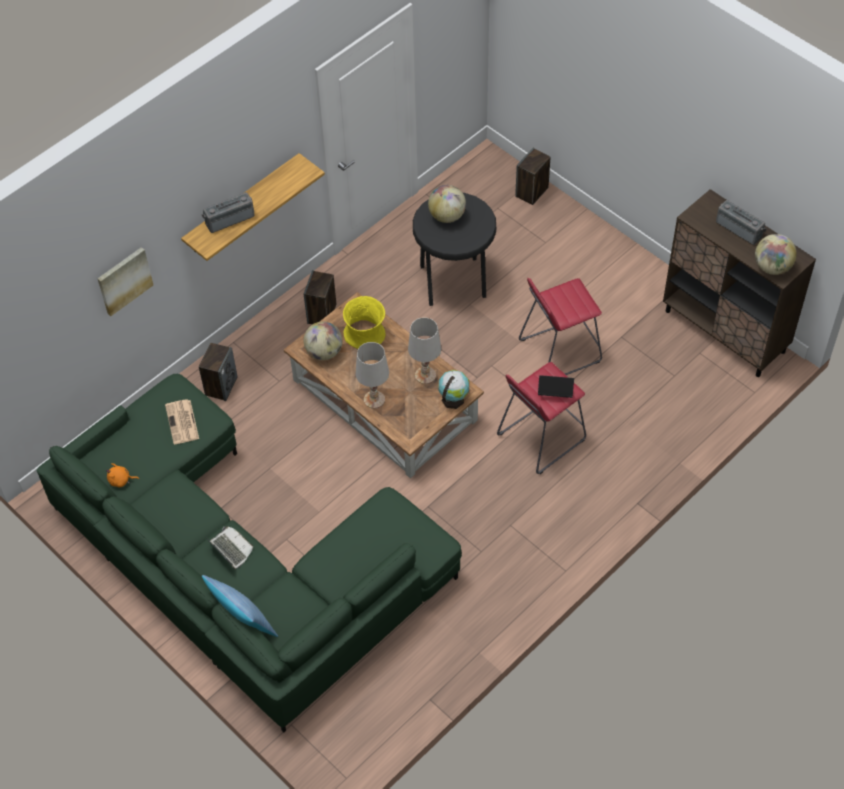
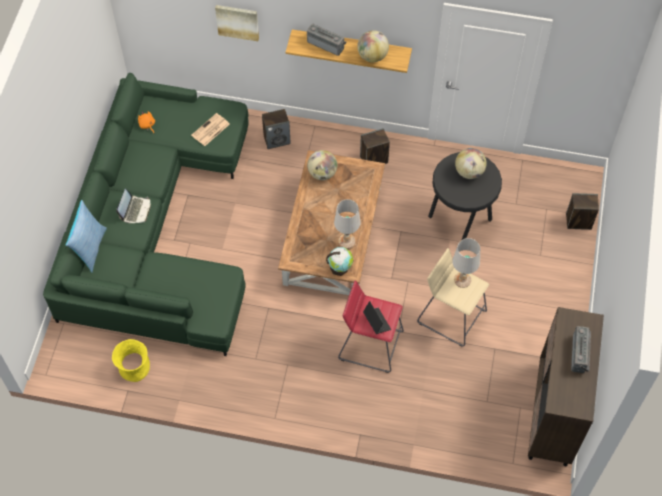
camera: 55 degrees right, 5 degrees up
(365, 335) = (353, 188): yellow vase -> yellow vase (134, 367)
(374, 399) = (306, 223): white table lamp -> white table lamp (462, 280)
(559, 351) = (451, 316): red stool -> beige stool
(772, 267) = (560, 394): globe -> globe (372, 56)

